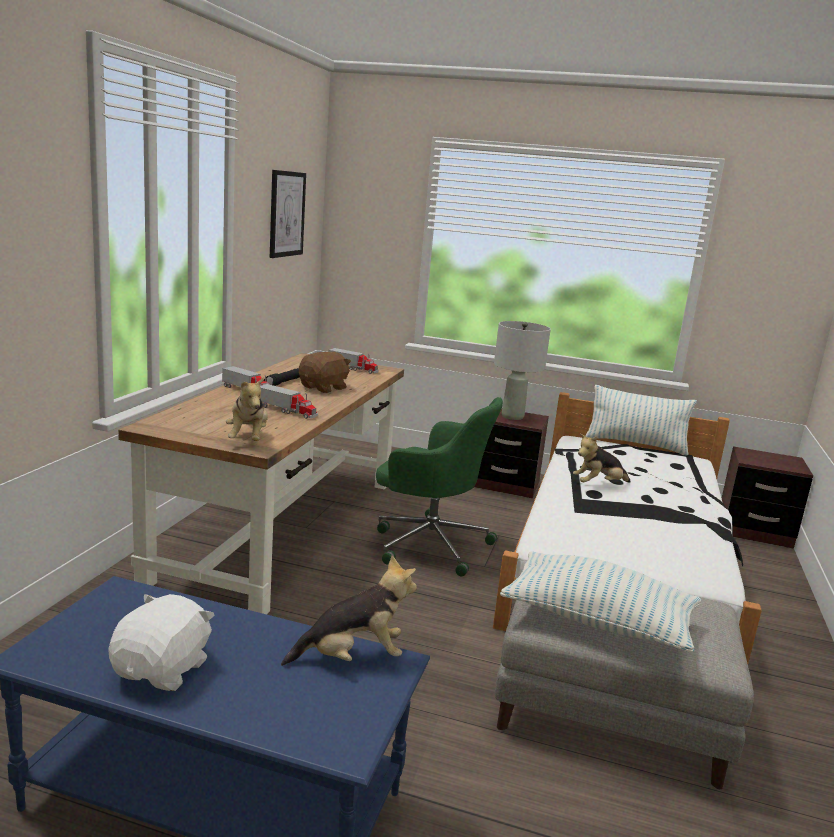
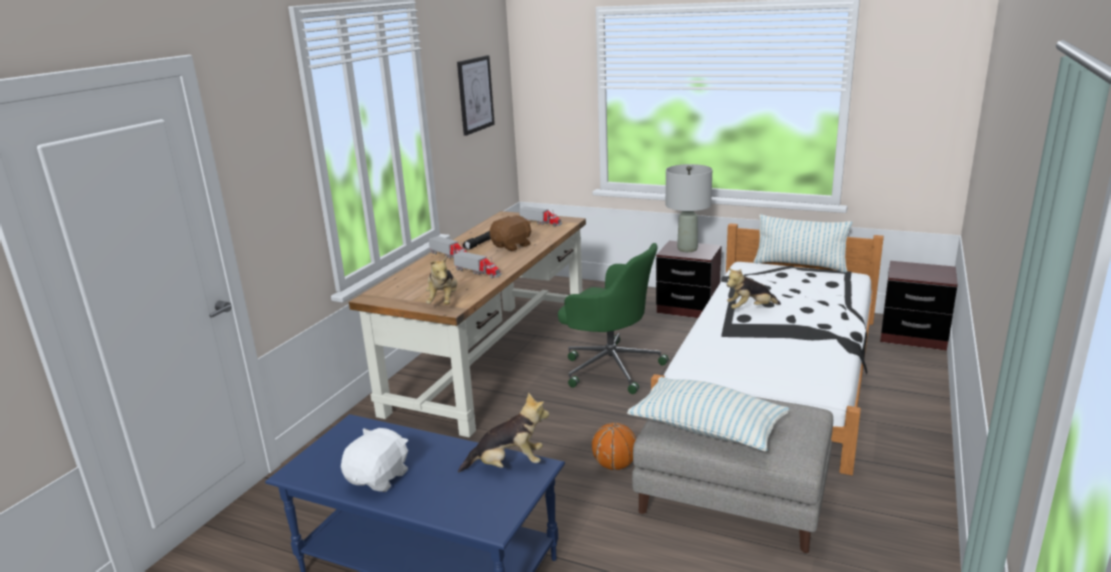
camera: 10 degrees right, 5 degrees up
(455, 664) = (615, 465): none -> basketball

